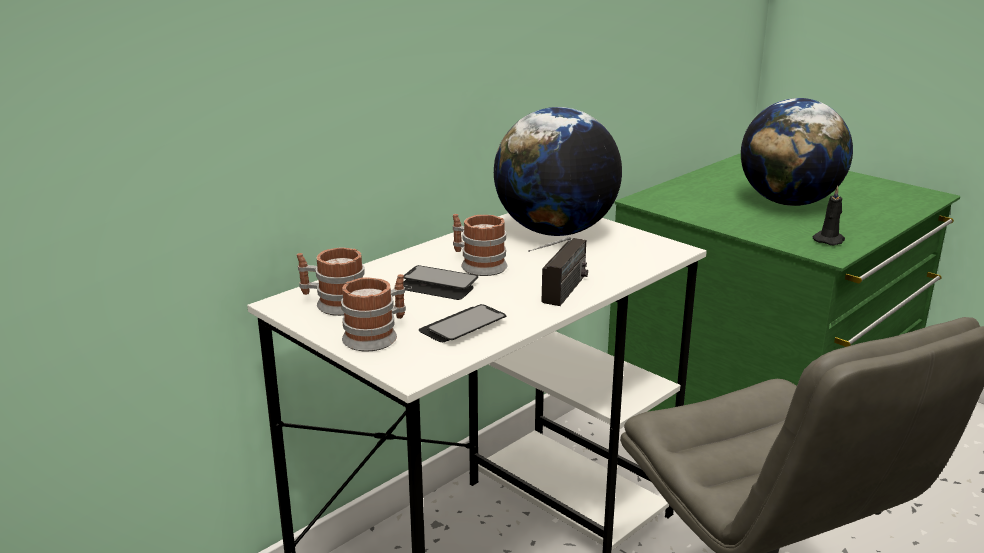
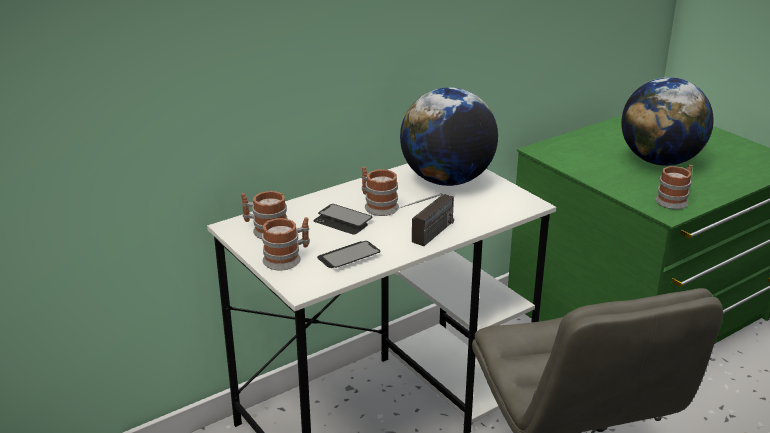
camera: 10 degrees right, 5 degrees up
(829, 240) = (674, 200): black candle -> mug

